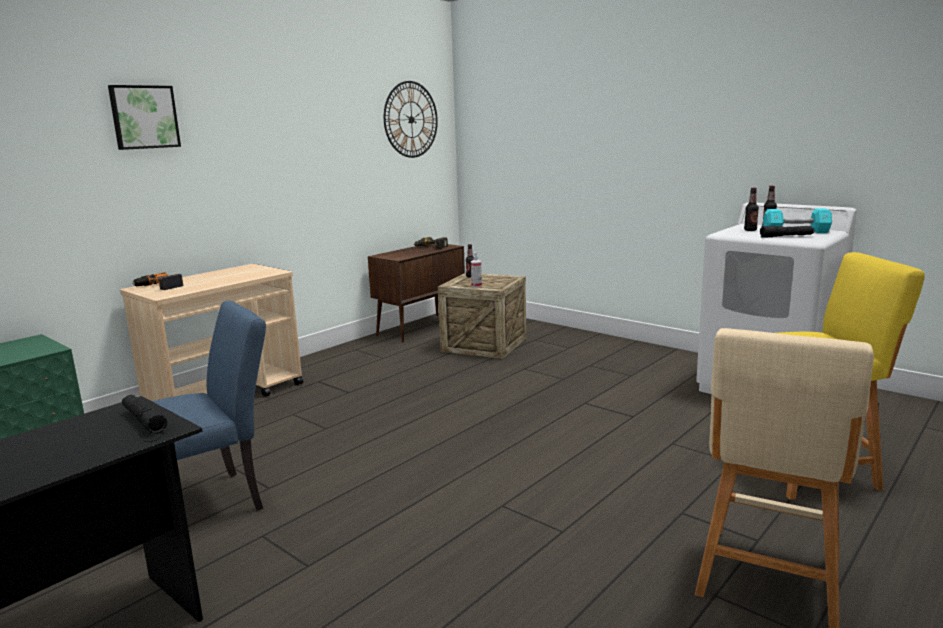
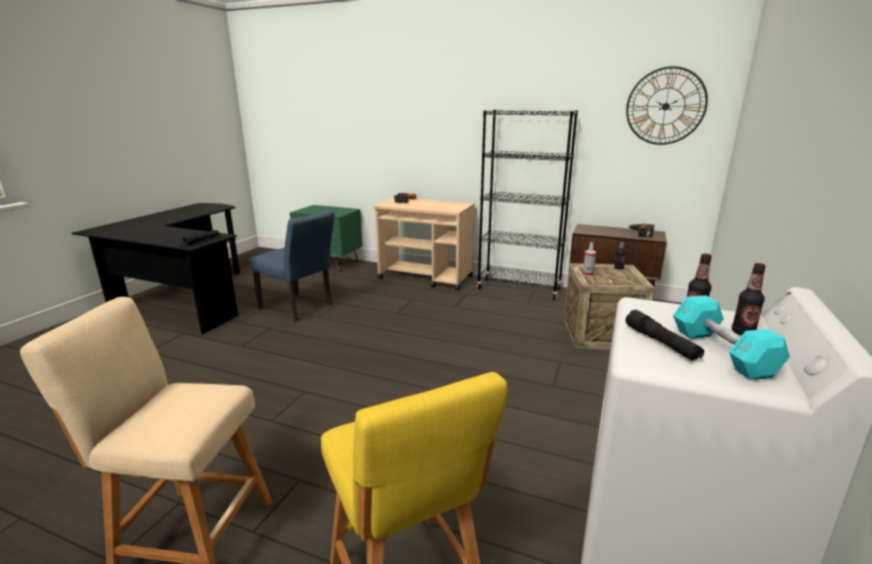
camera: 70 degrees right, 5 degrees up
(144, 117) = (422, 99): picture -> none
(342, 355) = (519, 289): none -> black bookcase

